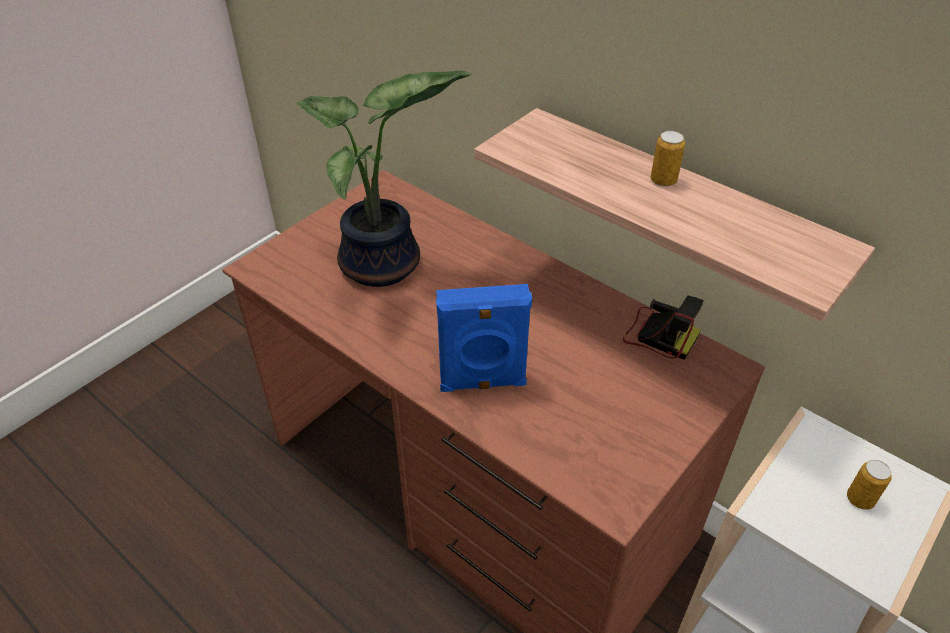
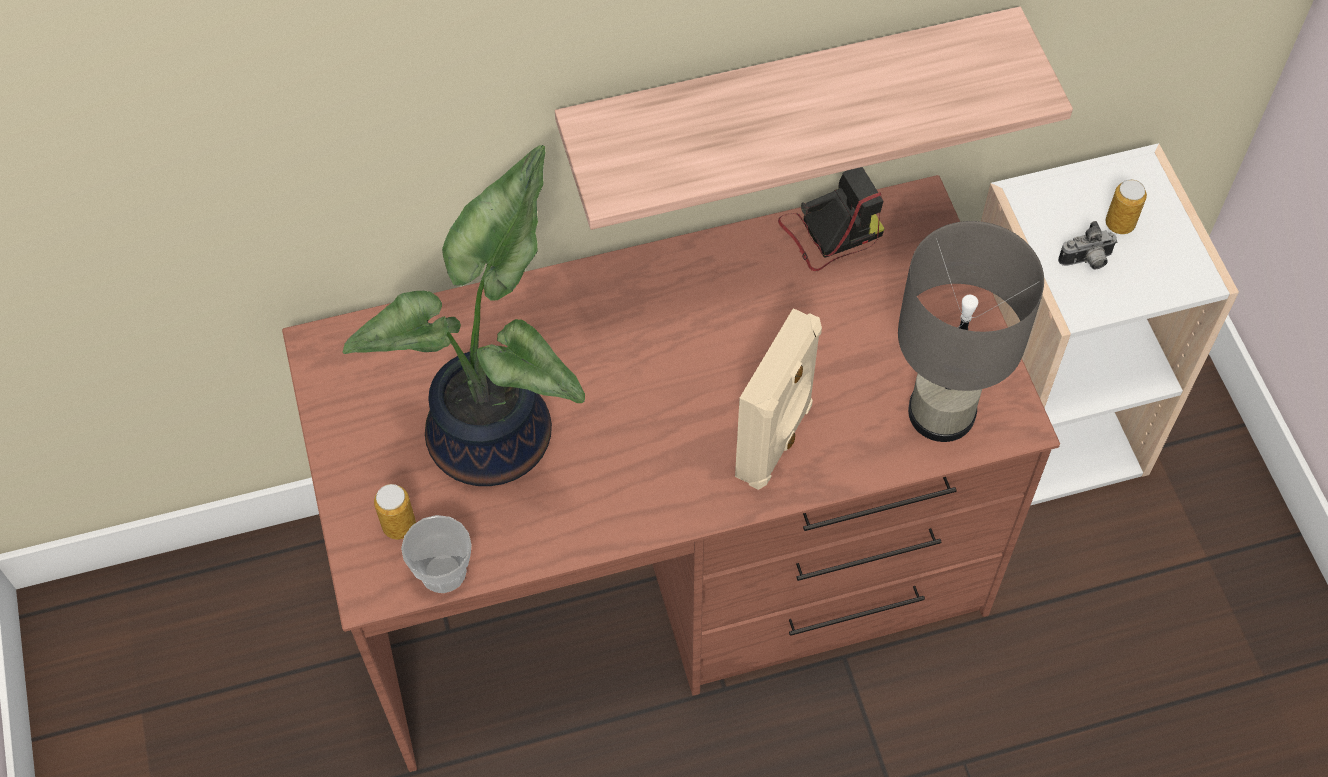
camera: 55 degrees left, 15 degrees up
(281, 287) = (443, 572): none -> cup
(482, 383) = (776, 441): blue speaker -> beige speaker
(582, 457) = (940, 412): none -> grey table lamp
(663, 180) = (795, 90): can -> can (399, 526)
(804, 494) = (1087, 261): none -> camera

